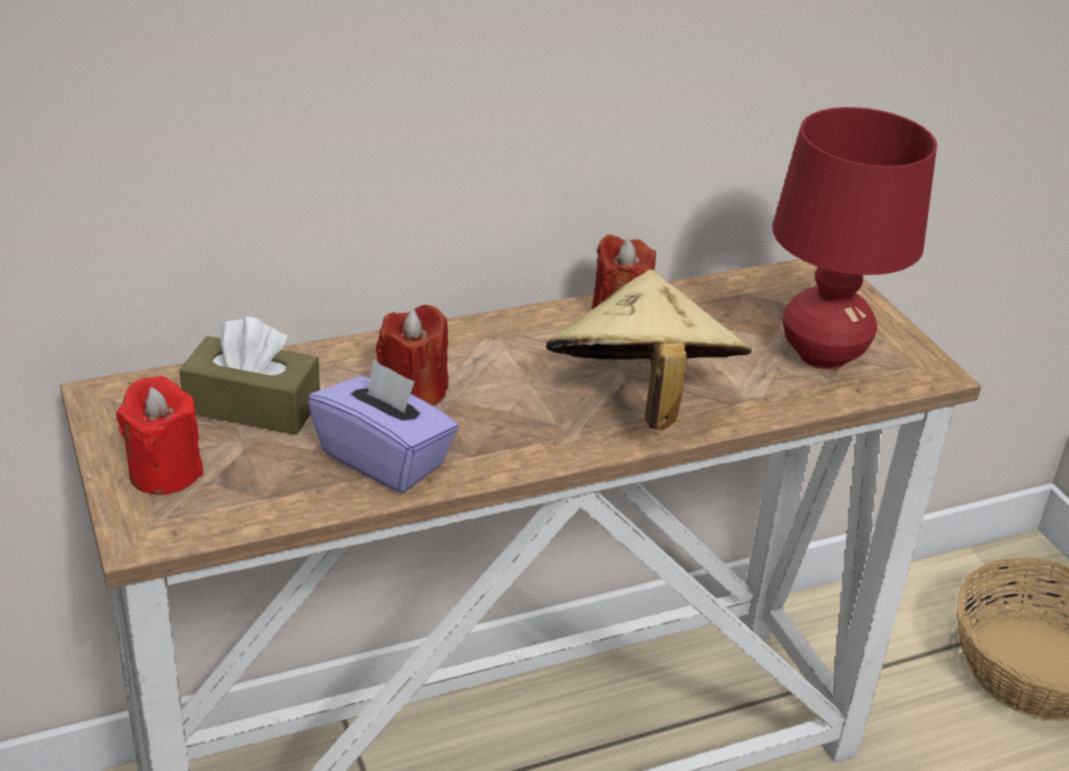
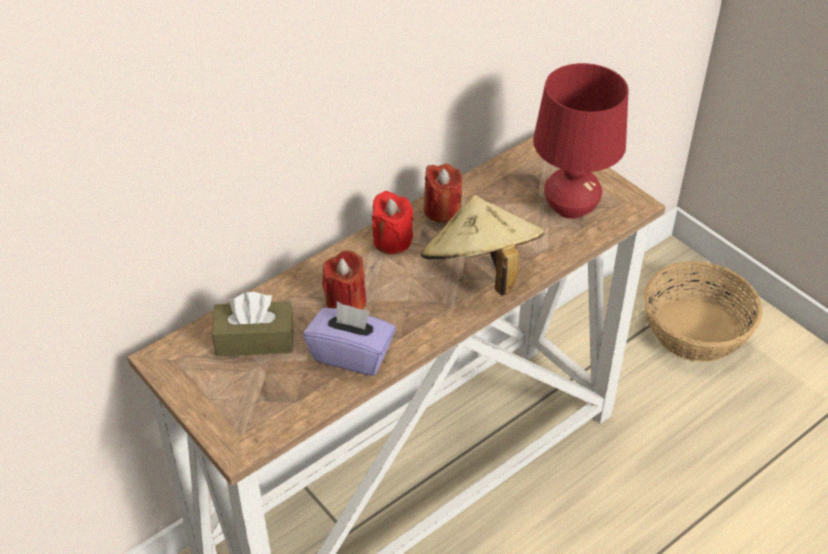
camera: 15 degrees left, 10 degrees up
(165, 472) = (228, 401): red candle -> red candle (392, 241)

